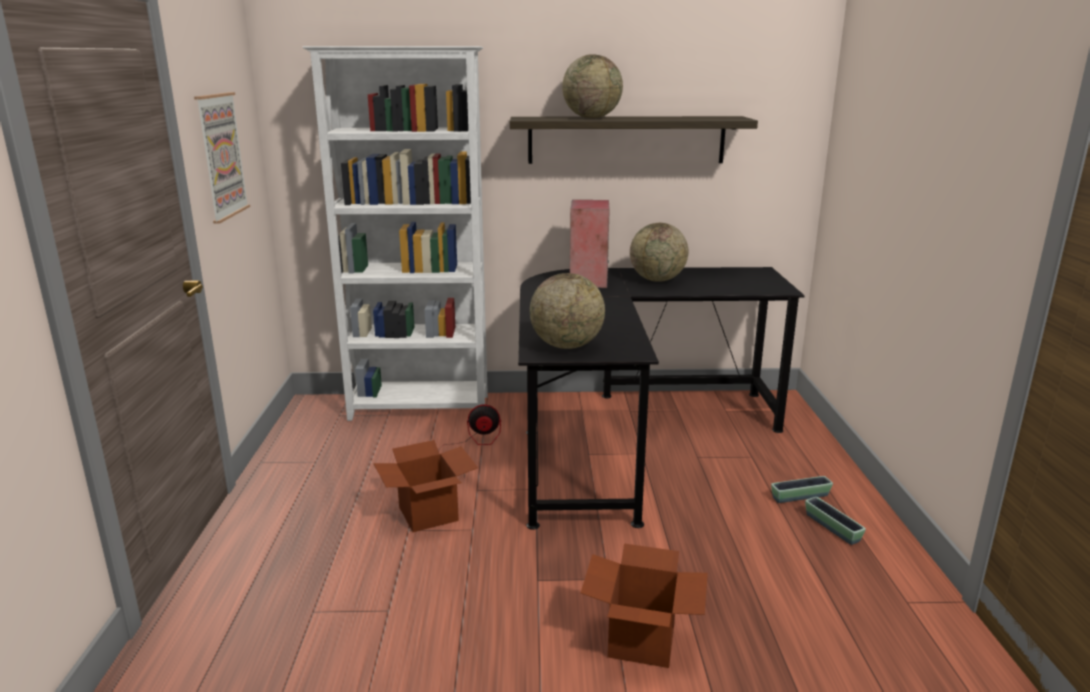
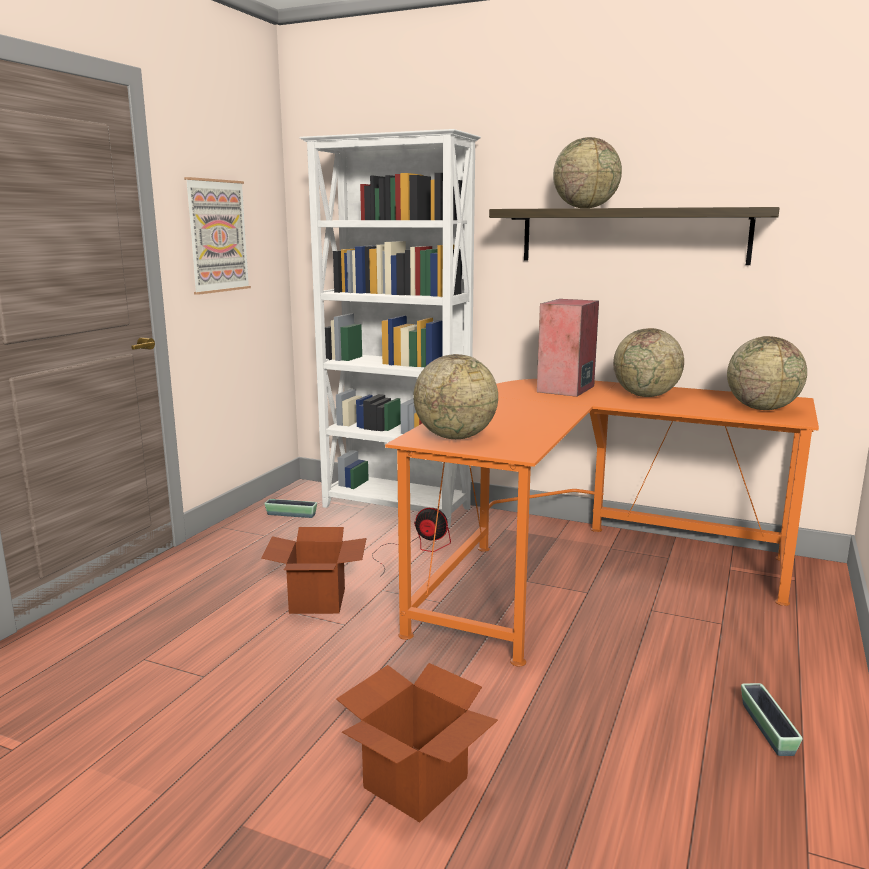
camera: 25 degrees right, 5 degrees down
(627, 436) = (585, 572): black desk -> orange desk
(751, 282) = (762, 408): none -> globe
(800, 497) = (751, 682): planter -> planter (291, 515)

